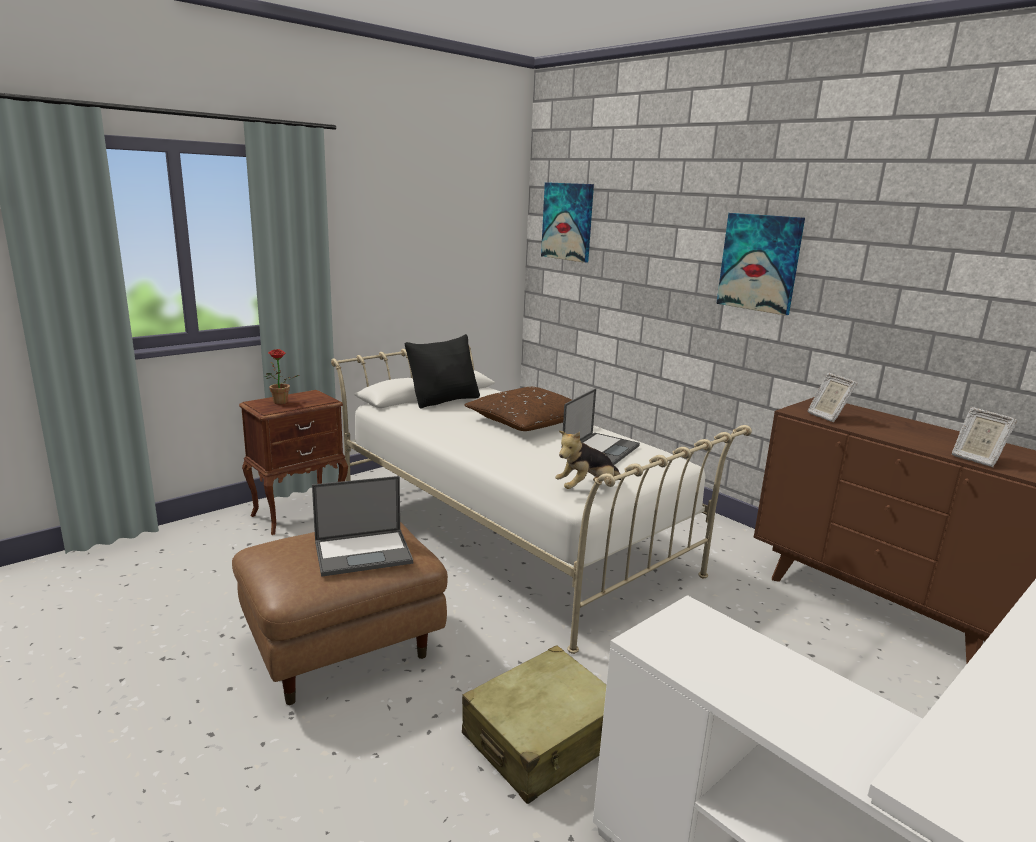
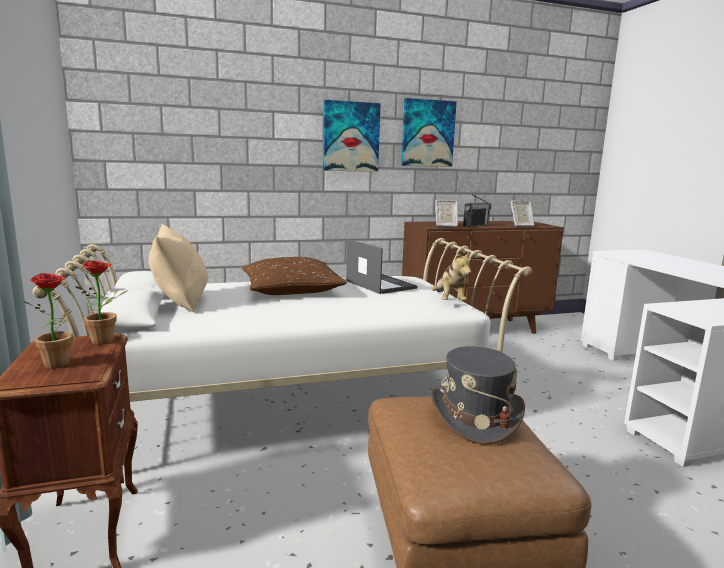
camera: 65 degrees left, 5 degrees down
(323, 401) = (107, 341): none -> potted plant
(364, 552) = (474, 416): laptop -> grey hat
(444, 400) = (181, 302): black pillow -> beige pillow
(542, 739) = (594, 463): beige suitcase -> none
(568, 221) = (138, 108): picture -> picture (427, 133)
(887, 432) = (476, 225): none -> radio

